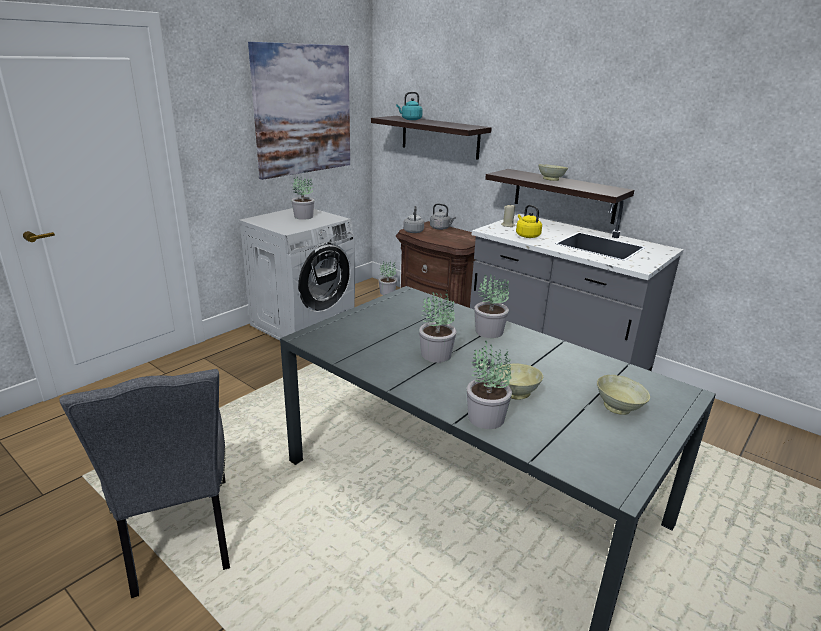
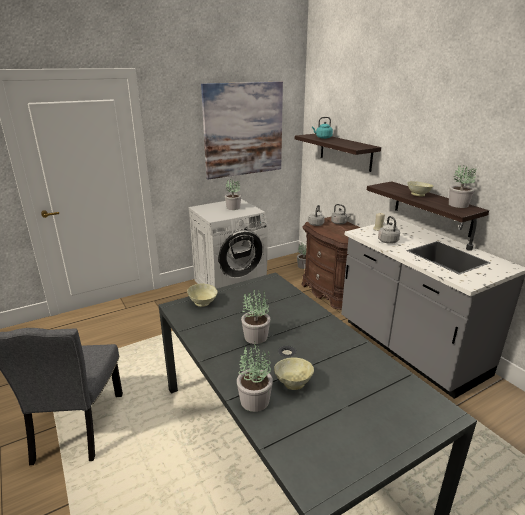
camera: 20 degrees right, 0 degrees up
(489, 332) = (311, 323): potted plant -> potted plant (458, 205)
(527, 235) = (387, 240): yellow kettle -> grey kettle
(619, 408) = (372, 416): beige bowl -> beige bowl (203, 303)

